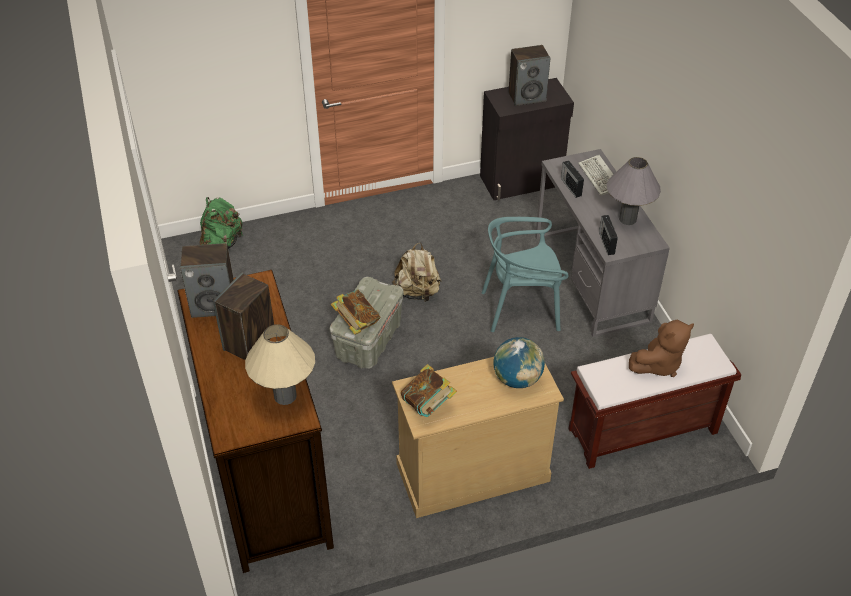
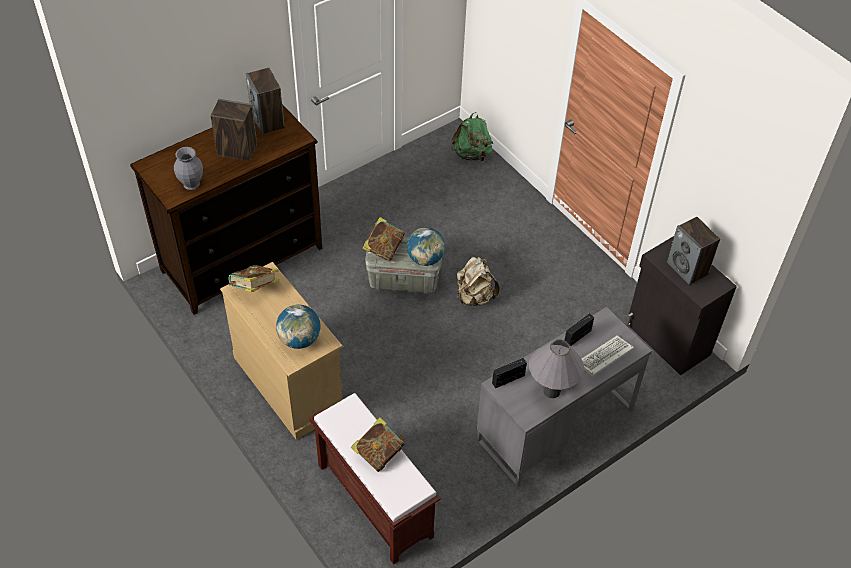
camera: 70 degrees right, 5 degrees up
(285, 396) = (191, 183): beige table lamp -> grey vase
(386, 293) = (425, 259): none -> globe
(521, 308) = (488, 377): turquoise chair -> none
(658, 364) = (378, 453): brown plush toy -> book

